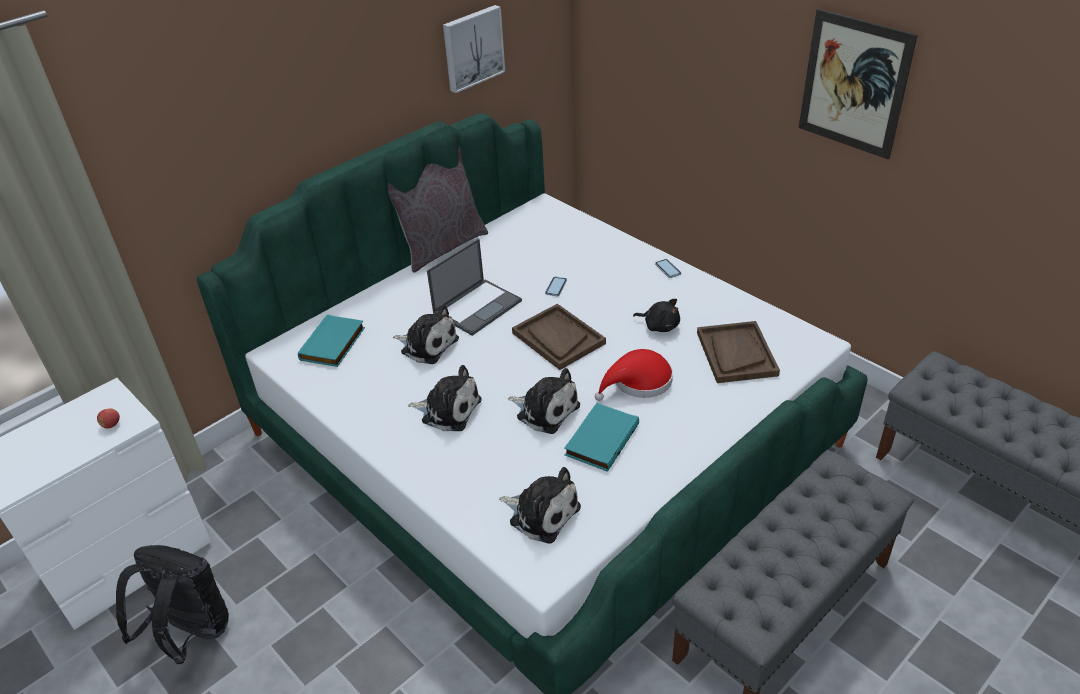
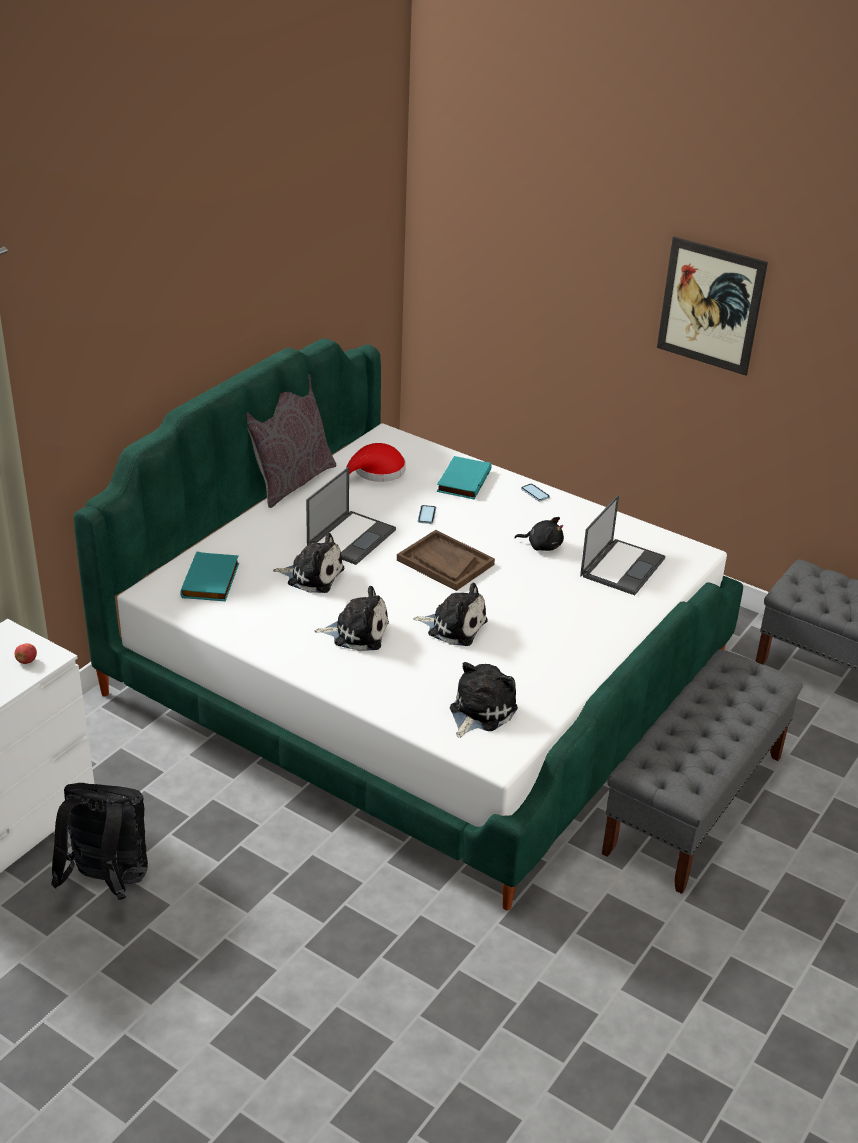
camera: 15 degrees left, 5 degrees down
(472, 48) = (318, 271): picture -> none
(541, 513) = (479, 711): plush toy -> plush toy turned 75 degrees counterclockwise
(600, 439) = (515, 647): turquoise book -> turquoise book (462, 481)
(638, 382) = (536, 597): red hat -> red hat (376, 472)
(736, 354) = (622, 566): brown tray -> laptop

